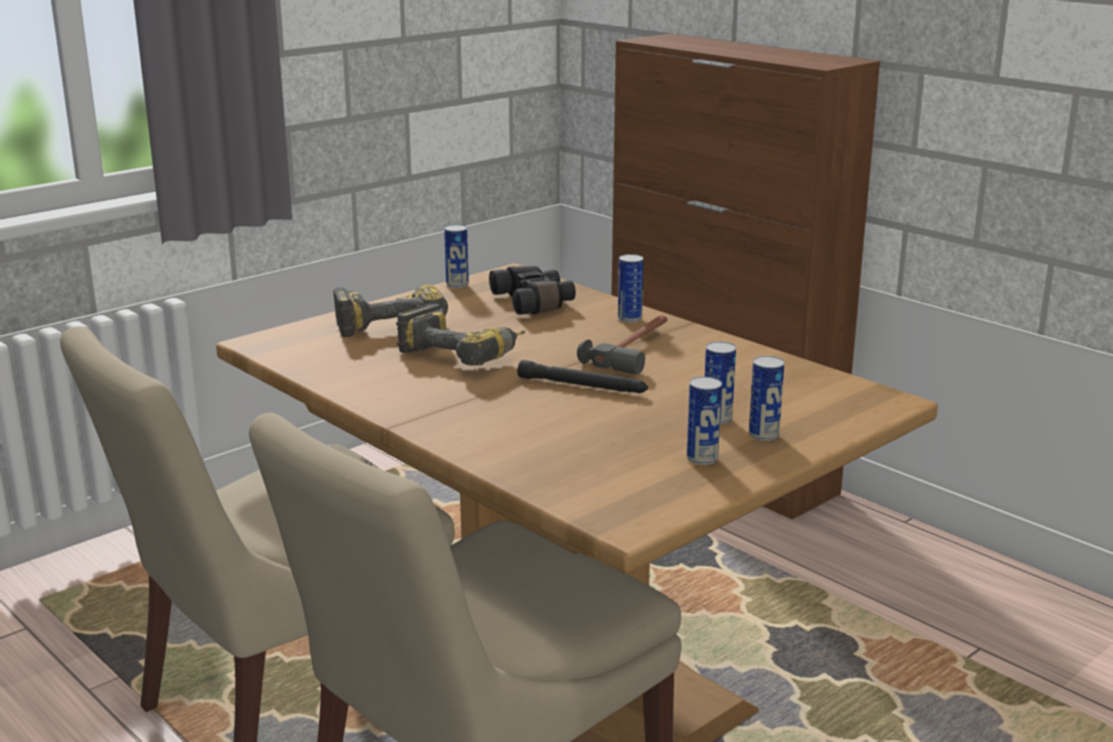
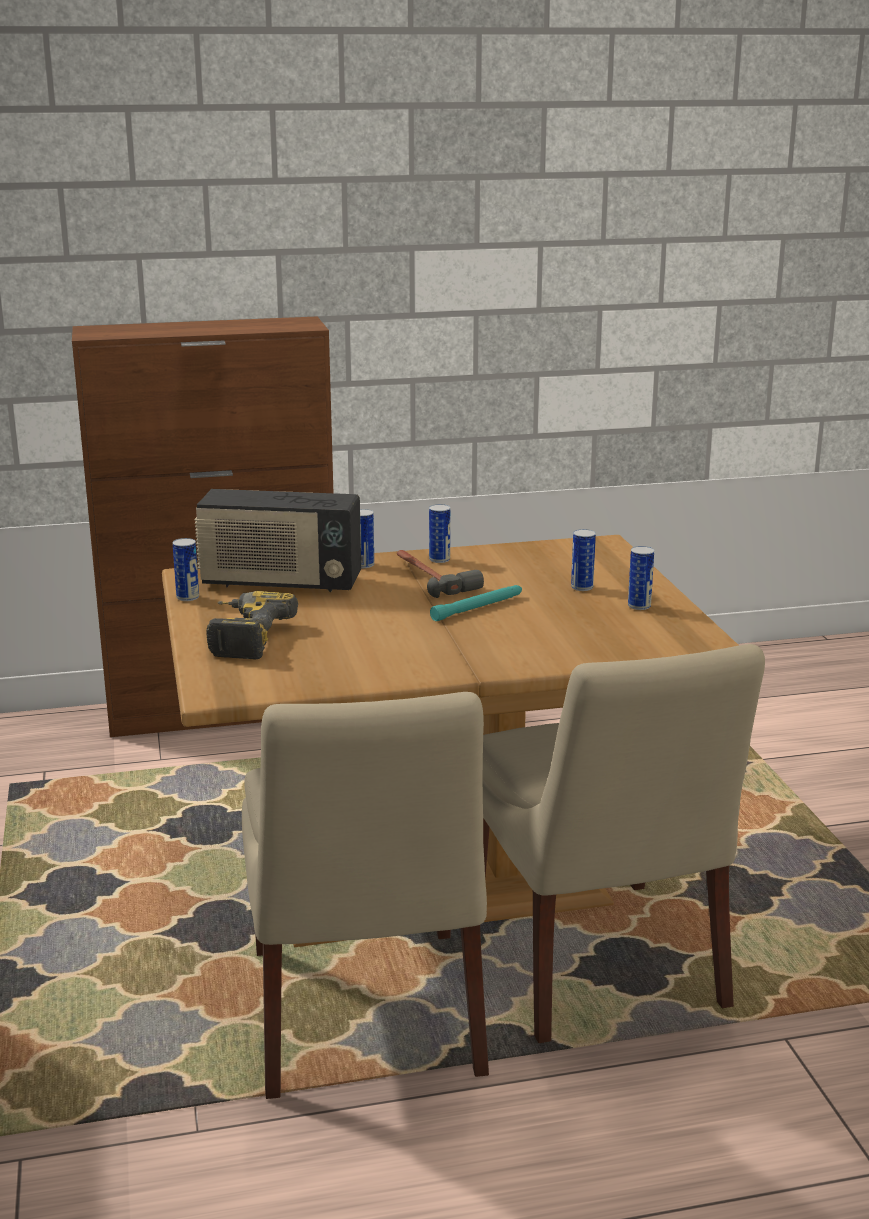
camera: 60 degrees left, 0 degrees up
(465, 354) = (361, 627): power drill -> none
(535, 303) = (280, 583): black binoculars -> radio
(582, 386) = (478, 608): black flashlight -> turquoise flashlight
(763, 435) = (621, 583): can -> can (439, 559)

